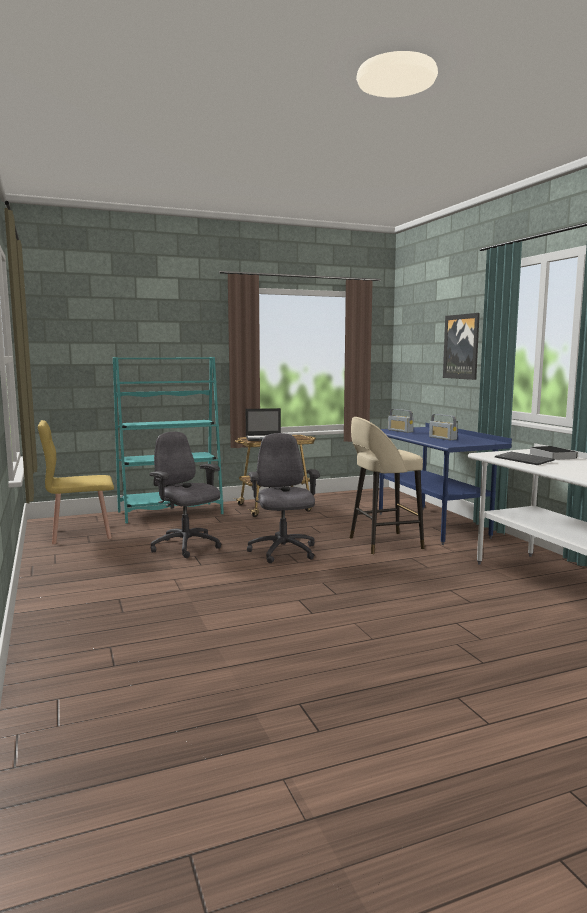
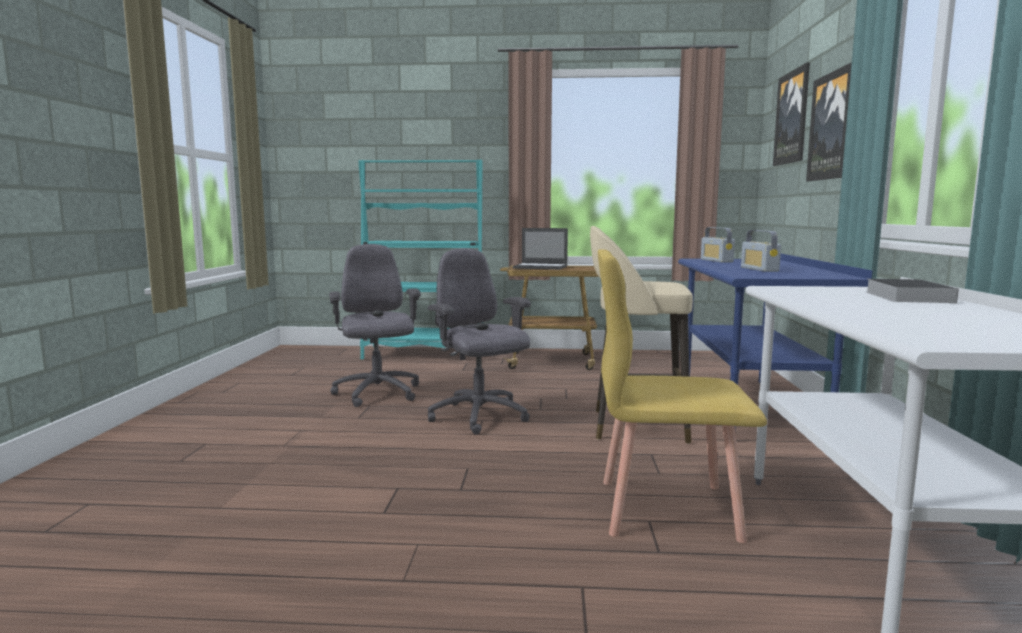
camera: 25 degrees right, 0 degrees up
(81, 533) = (300, 365): yellow chair -> yellow chair (665, 508)
(283, 552) = (479, 417): grey office chair -> grey office chair turned 45 degrees counterclockwise
(425, 334) = (792, 117): none -> picture
(524, 460) = (829, 298): keyboard -> none

